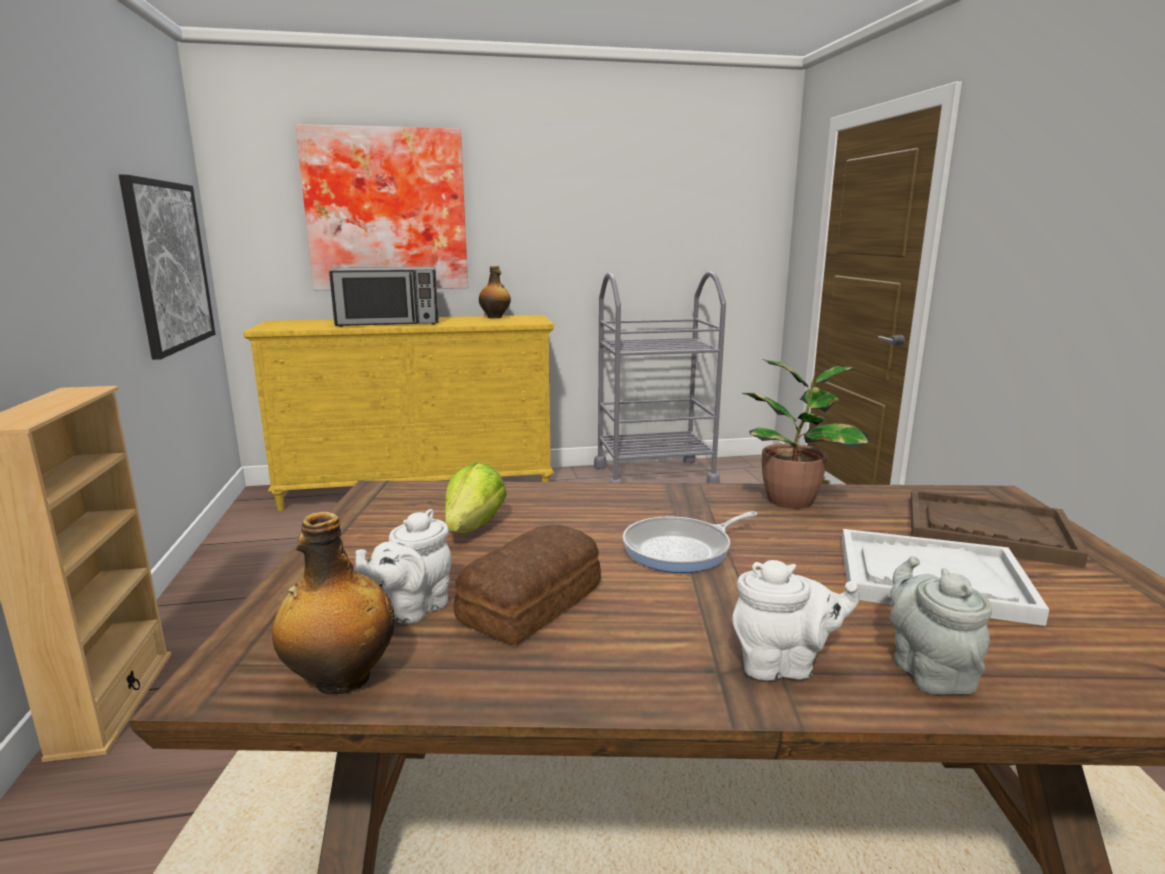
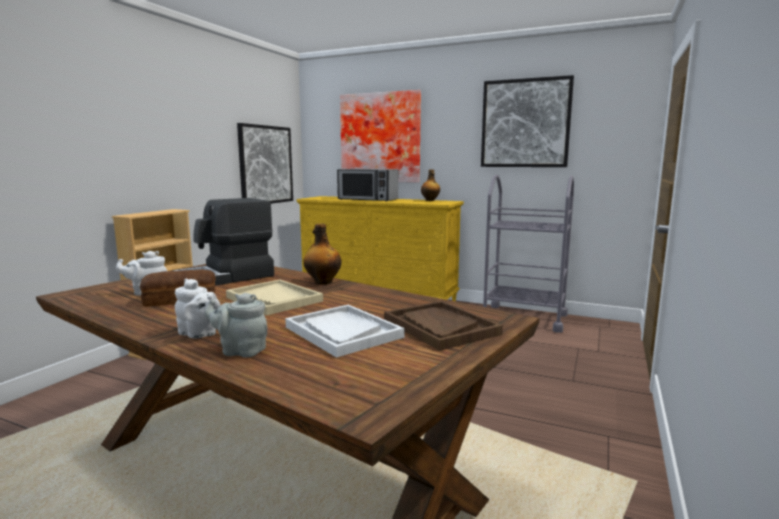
camera: 35 degrees right, 5 degrees down
(340, 680) = (88, 301): bottle -> bottle (323, 282)
(473, 527) = (226, 278): lettuce -> coffee machine
(629, 194) = (525, 123): none -> picture
(682, 550) = (274, 299): frying pan -> beige tray
(793, 500) = (380, 296): potted plant -> none
(928, 670) = (240, 351): grey teapot -> grey teapot turned 105 degrees counterclockwise

